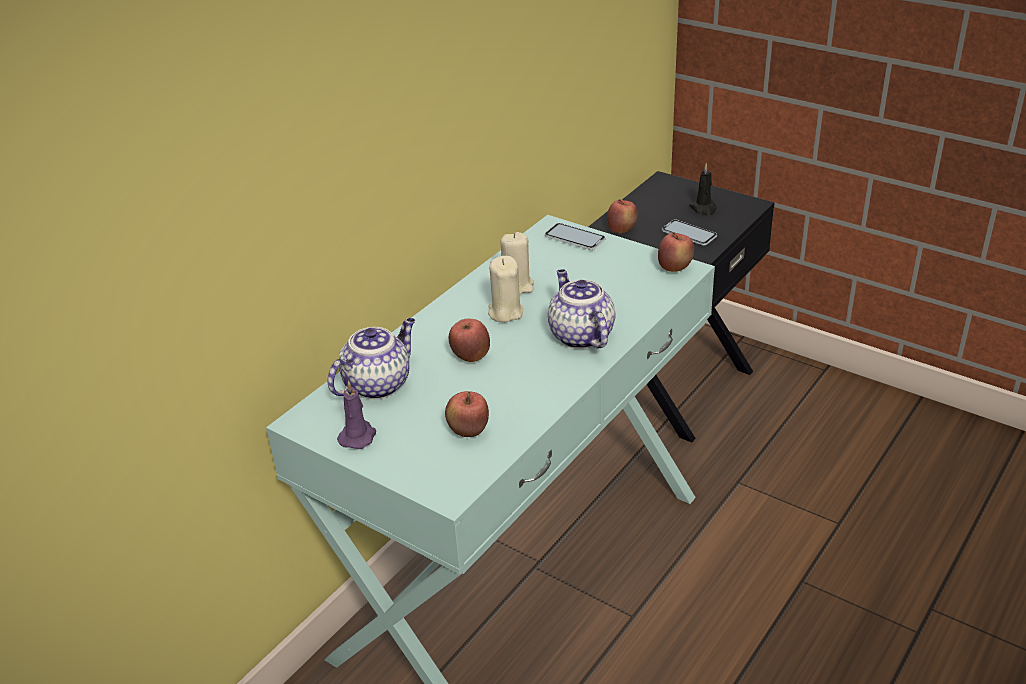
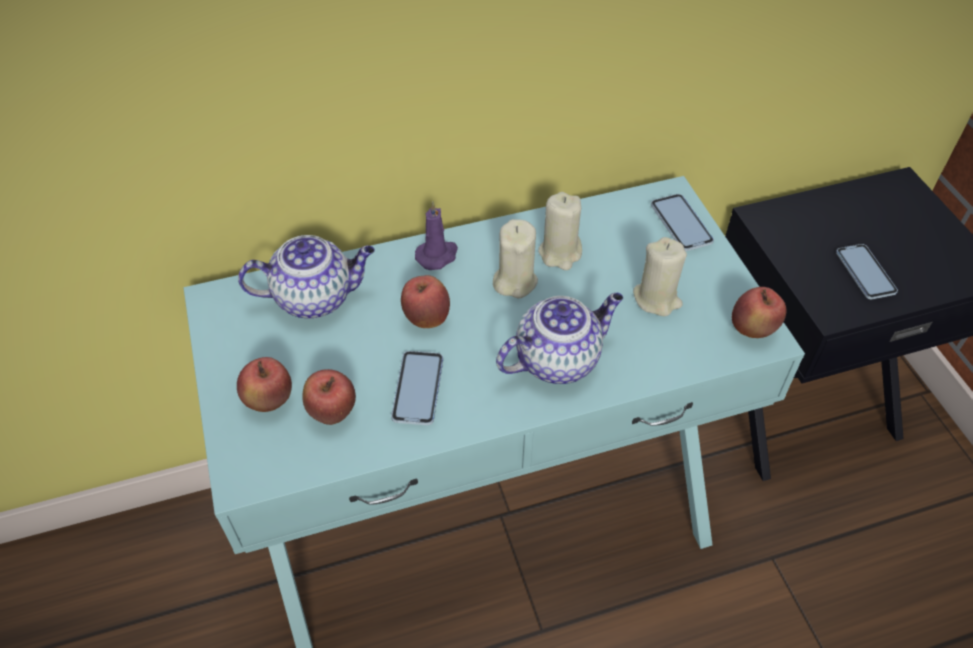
camera: 35 degrees right, 15 degrees up
(358, 436) = (239, 349): purple candle -> purple candle (437, 255)
(510, 392) = (418, 389): none -> phone
(580, 335) = (558, 359): teapot -> teapot turned 45 degrees clockwise
(604, 280) = (657, 299): none -> beige candle
(622, 230) = (790, 227): apple -> apple (269, 401)
(703, 208) = (916, 247): black candle -> none

